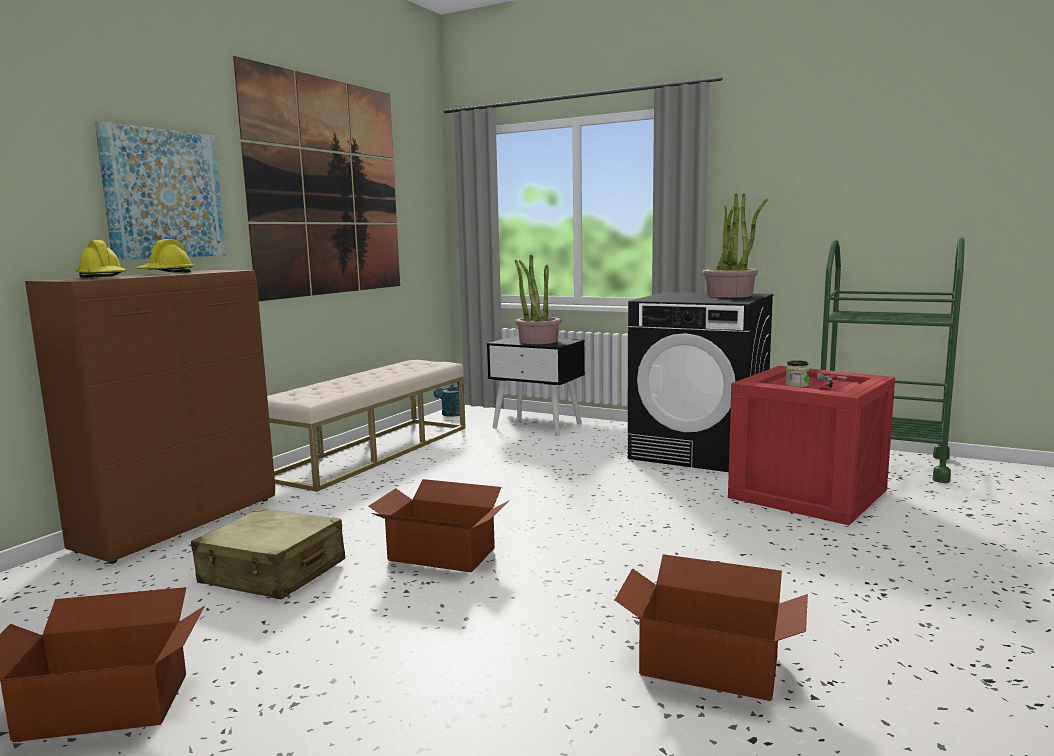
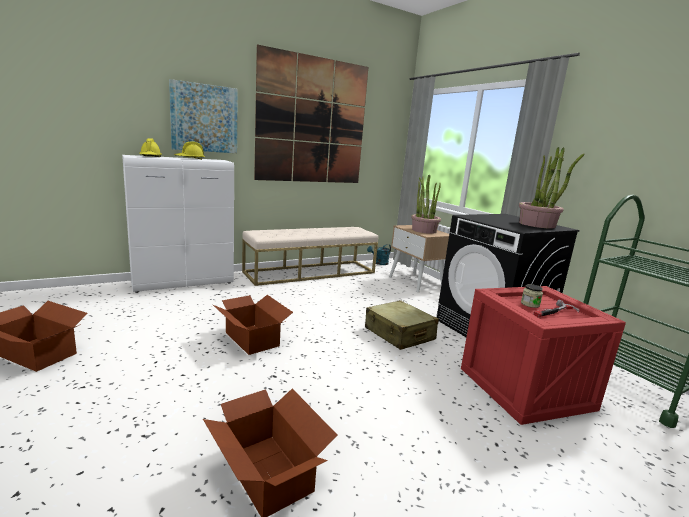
camera: 30 degrees right, 5 degrees up
(181, 523) = (184, 283): brown cabinet -> white cabinet
(272, 573) = (176, 319): beige suitcase -> beige suitcase (399, 334)
(538, 425) = (416, 282): black nightstand -> beige nightstand

